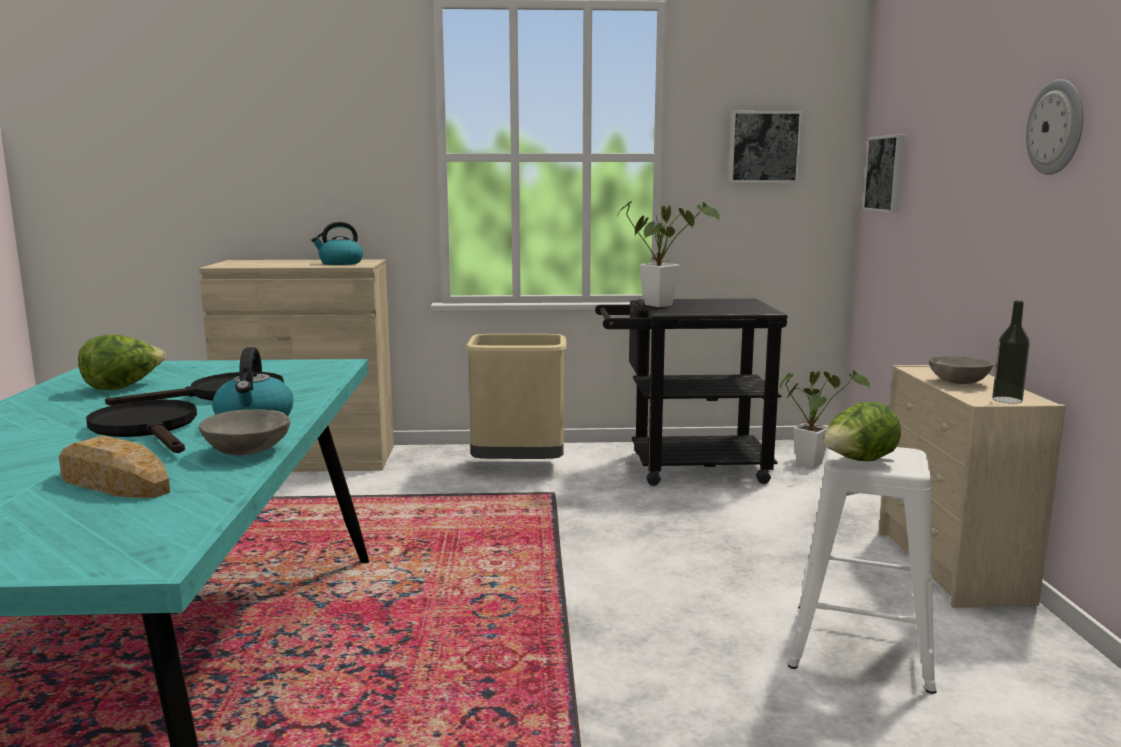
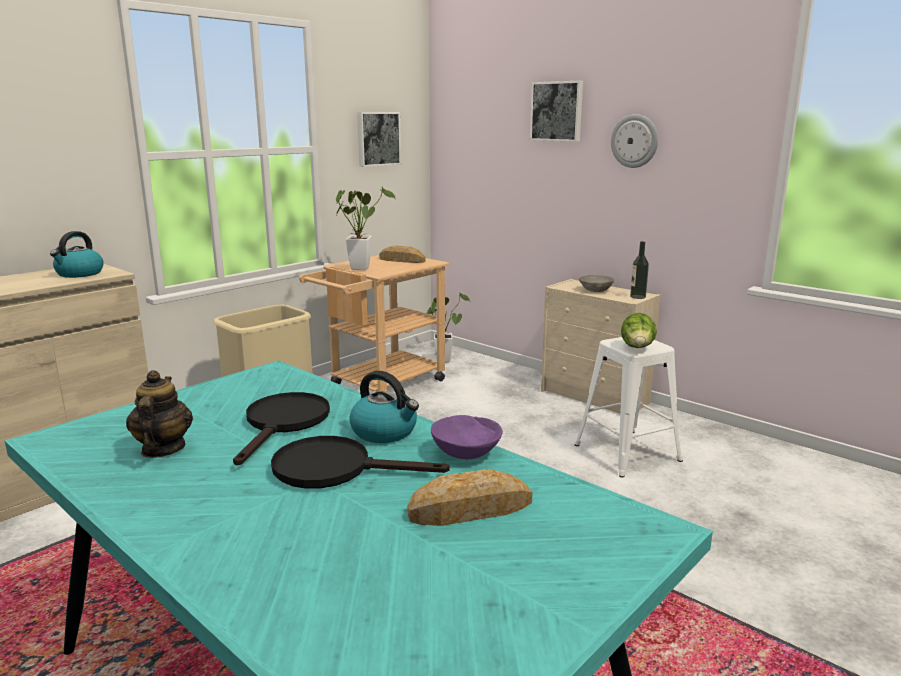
camera: 45 degrees left, 5 degrees up
(123, 387) = (162, 449): lettuce -> teapot
(247, 451) = (465, 452): grey bowl -> purple bowl
(685, 467) = (381, 385): black cart -> beige cart
(734, 305) = (402, 260): none -> bread
(887, 173) = (465, 157): picture -> picture (557, 111)

